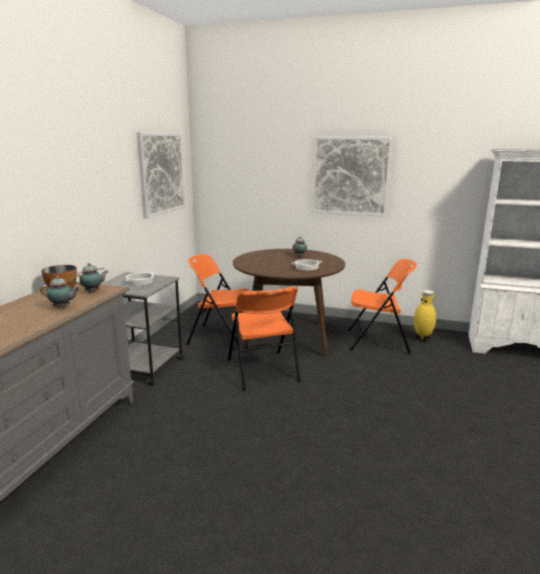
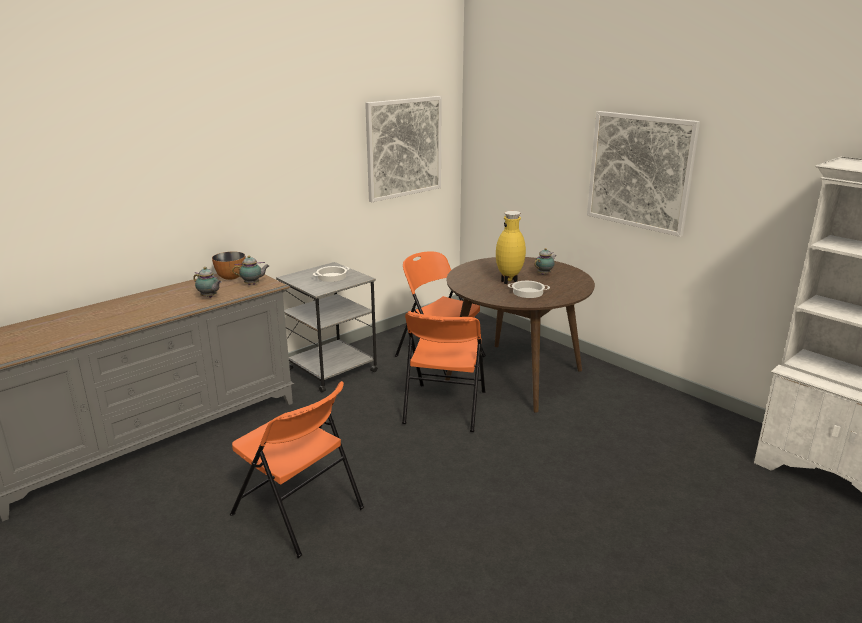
camera: 30 degrees right, 5 degrees up
(377, 341) = (627, 410): orange chair -> orange chair (297, 512)
(423, 339) = (697, 425): yellow vase -> yellow vase (509, 281)

